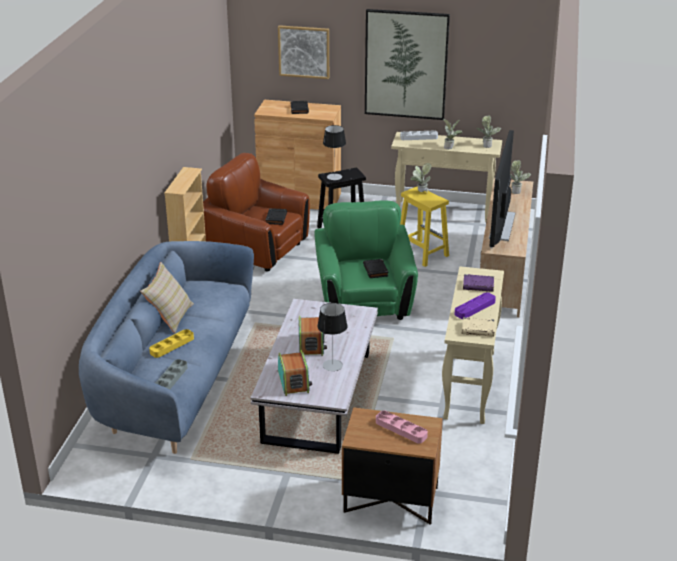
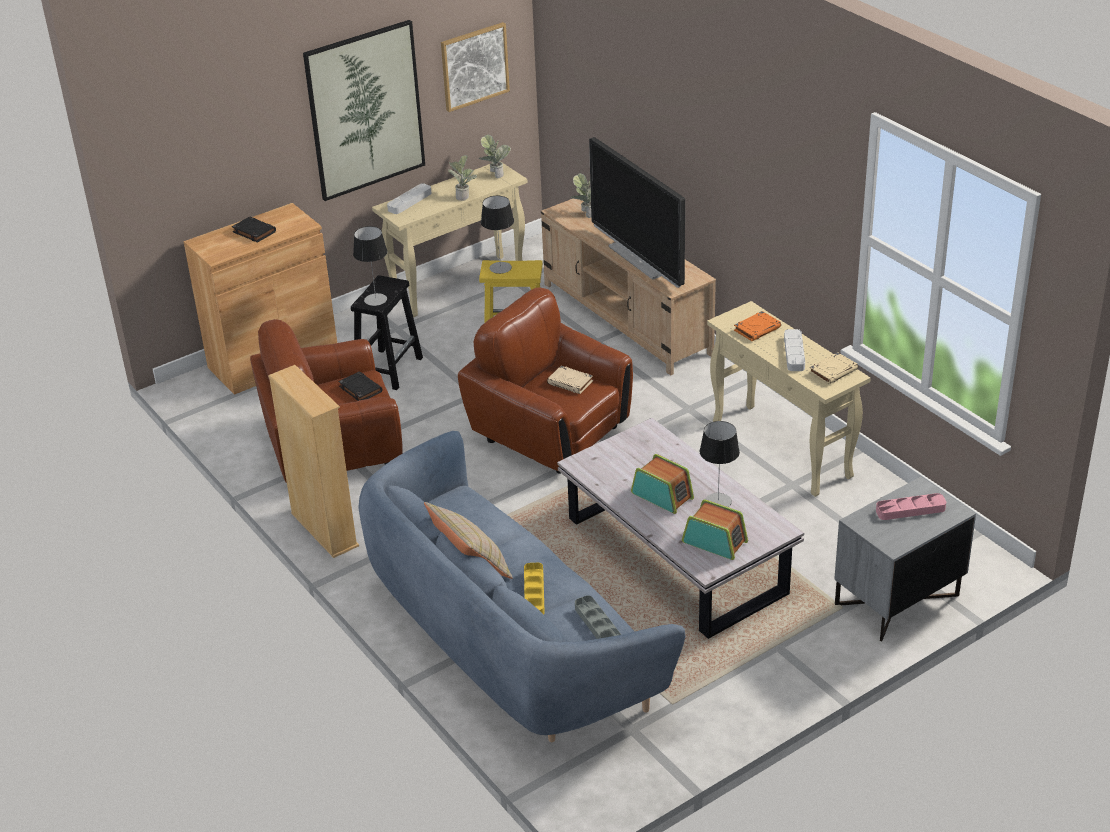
camera: 45 degrees left, 5 degrees up
(304, 51) = (226, 147): picture -> picture (474, 66)
(364, 302) = (549, 432): green armchair -> brown armchair
(375, 271) = (570, 383): black book -> beige book
(390, 500) = (897, 601): brown nightstand -> grey nightstand
(420, 193) = (500, 268): potted plant -> table lamp
(475, 308) = (794, 353): purple tray -> grey tray
(478, 285) = (757, 329): purple book -> orange book

